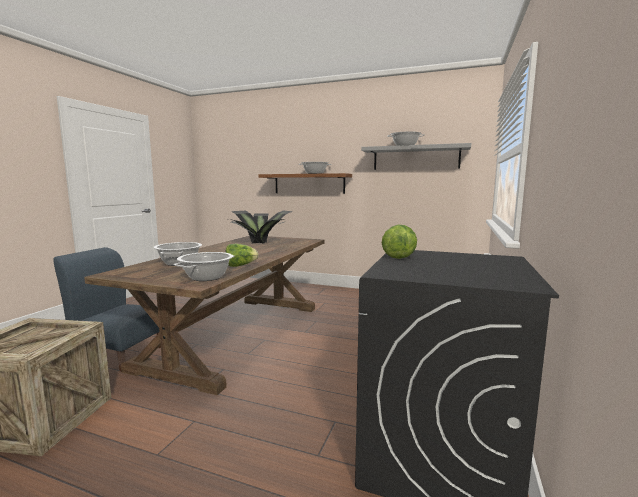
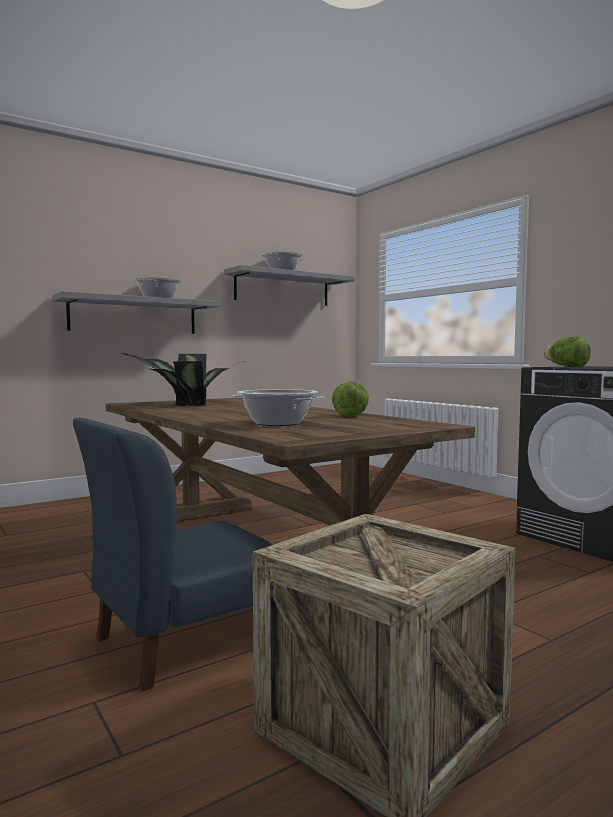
camera: 55 degrees left, 5 degrees down
(206, 277) = (402, 422): cooking pot -> none
(309, 183) = (134, 316): brown shelf -> grey shelf

